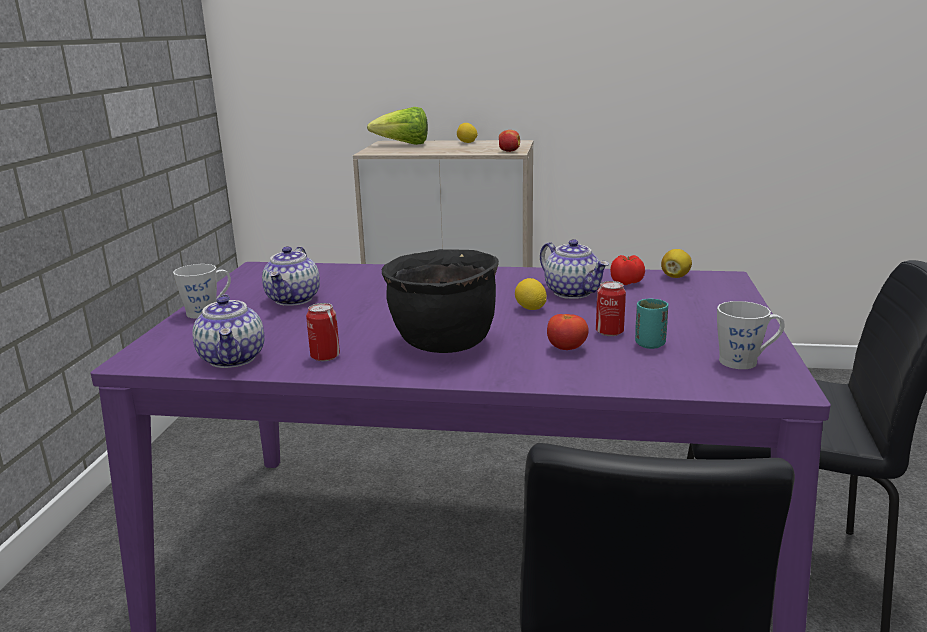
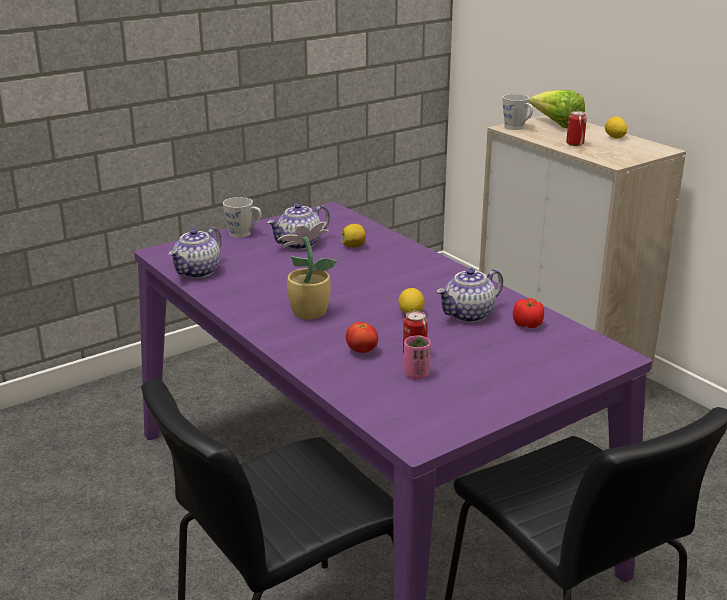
camera: 45 degrees right, 5 degrees up
(325, 357) = (237, 291): can -> can (575, 144)
(443, 344) = (307, 313): black cooking pot -> potted plant
(508, 151) = (614, 160): apple -> none
(573, 292) = (469, 315): teapot -> teapot turned 45 degrees clockwise
(649, 344) = (416, 374): turquoise cup -> pink cup
(675, 276) = (578, 337): lemon -> lemon (354, 246)
(745, 361) = (441, 416): grey mug -> grey mug (517, 128)

